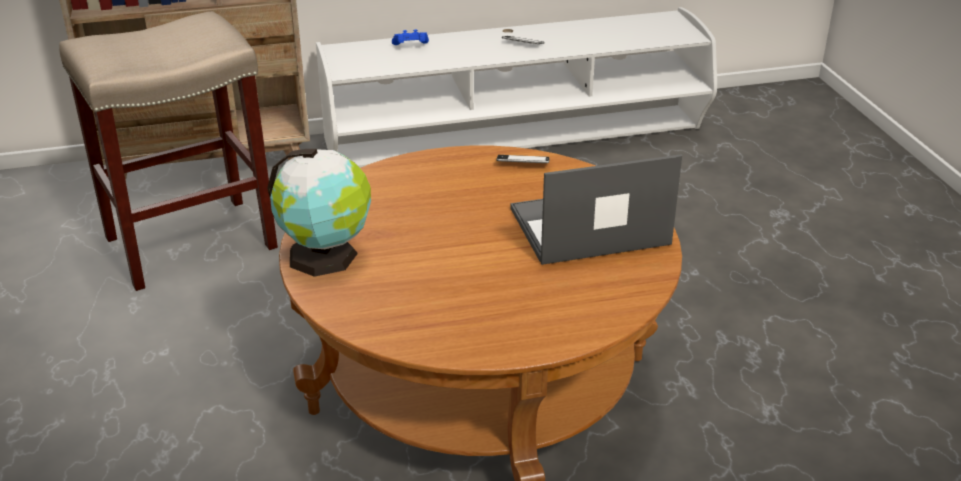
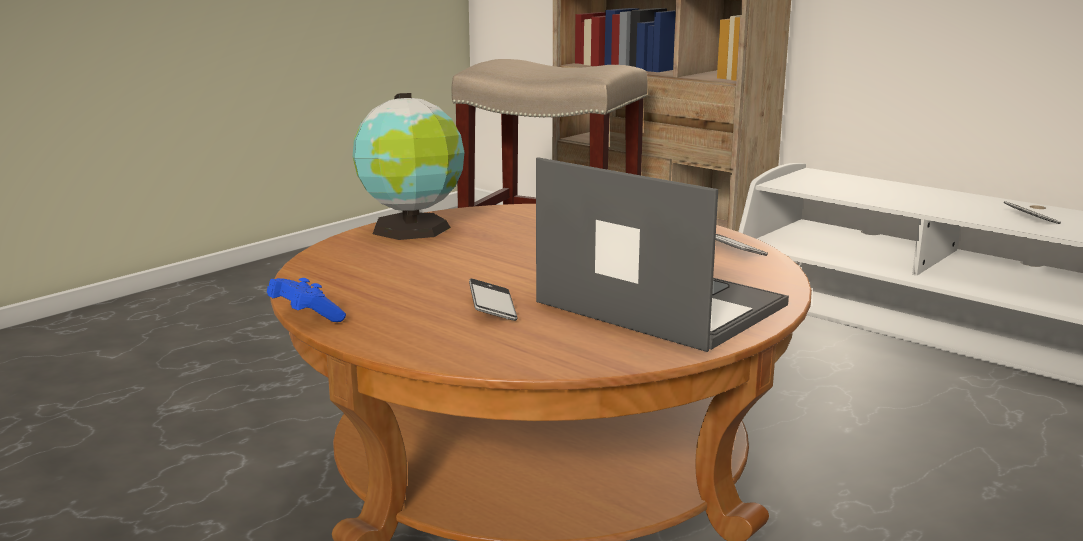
camera: 55 degrees right, 15 degrees down
(410, 46) = (890, 188): blue game controller -> blue game controller (305, 316)
(532, 283) = (492, 307): none -> phone

